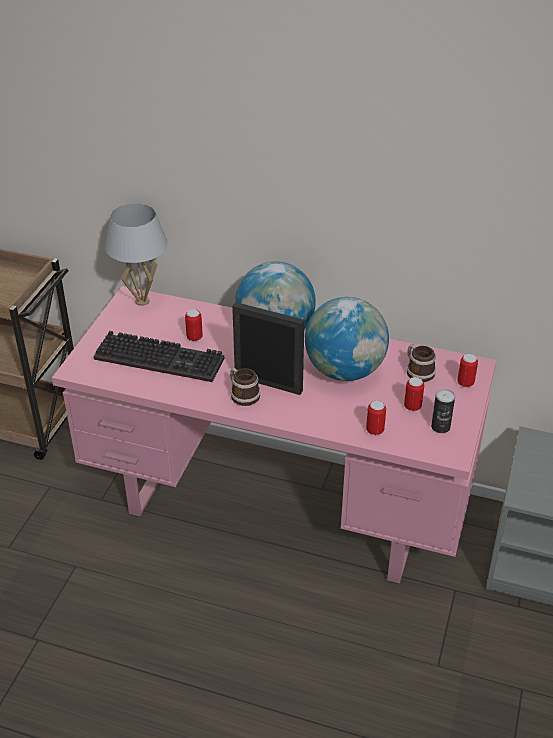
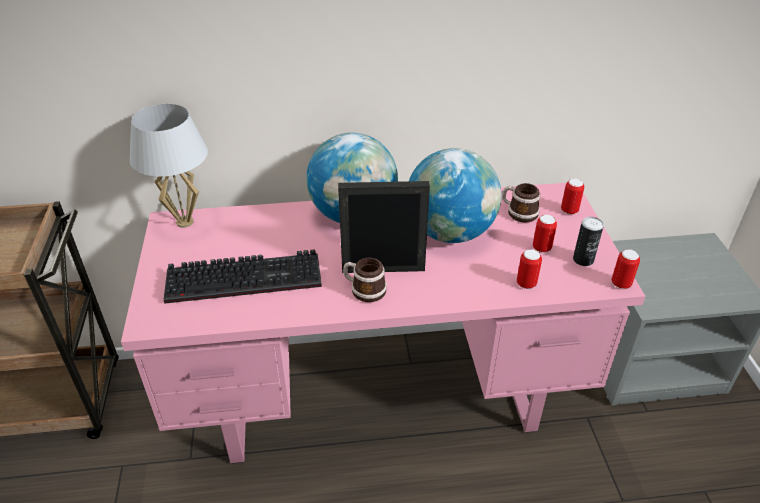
camera: 25 degrees left, 0 degrees up
(194, 337) = (269, 244): can -> can (621, 284)

